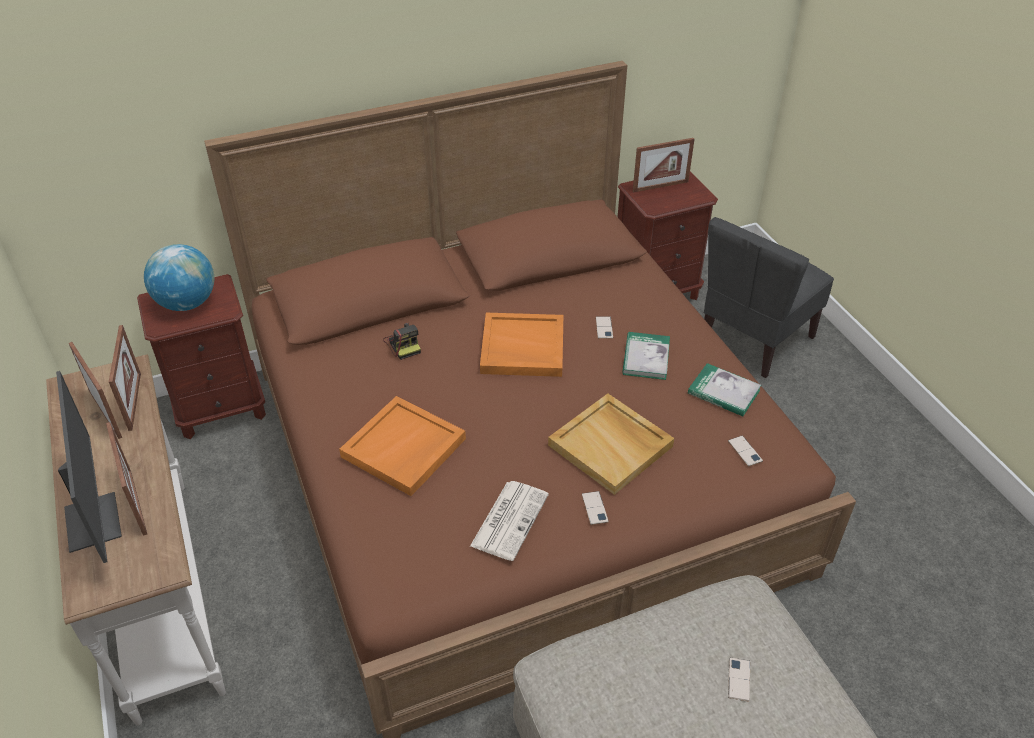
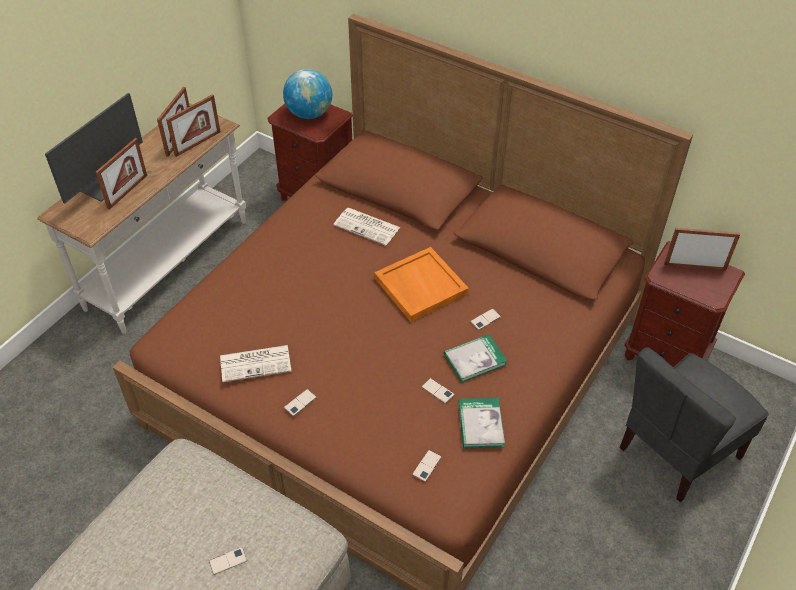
camera: 55 degrees right, 5 degrees up
(403, 344) = (368, 226): camera -> newspaper
(404, 449) = (275, 280): orange tray -> none
(611, 446) = (365, 383): beige tray -> none
(660, 186) = (695, 266): picture frame -> picture frame turned 150 degrees clockwise
(662, 400) = (437, 391): none -> phone
(754, 340) = (678, 451): grey chair -> grey chair turned 45 degrees counterclockwise

